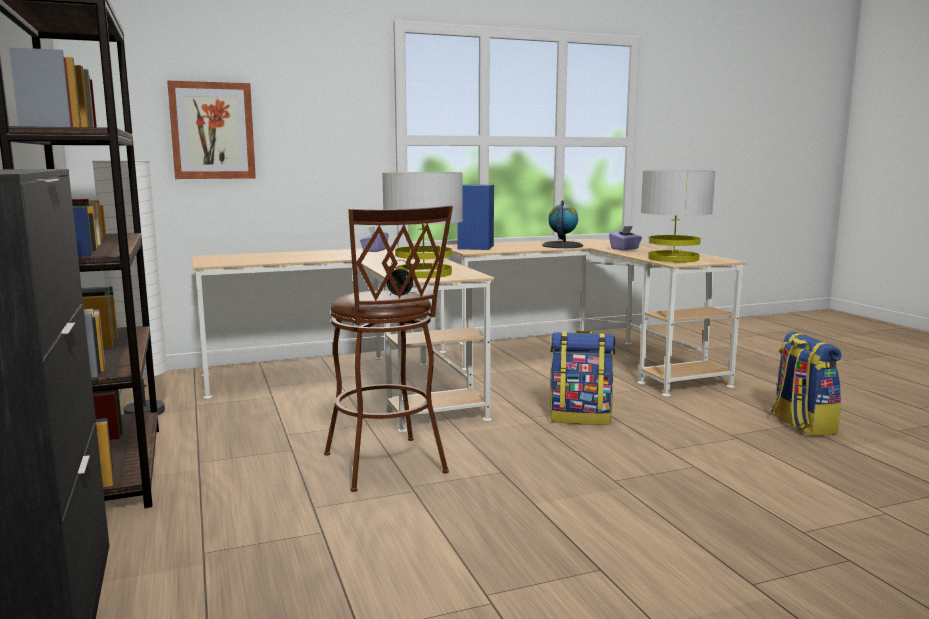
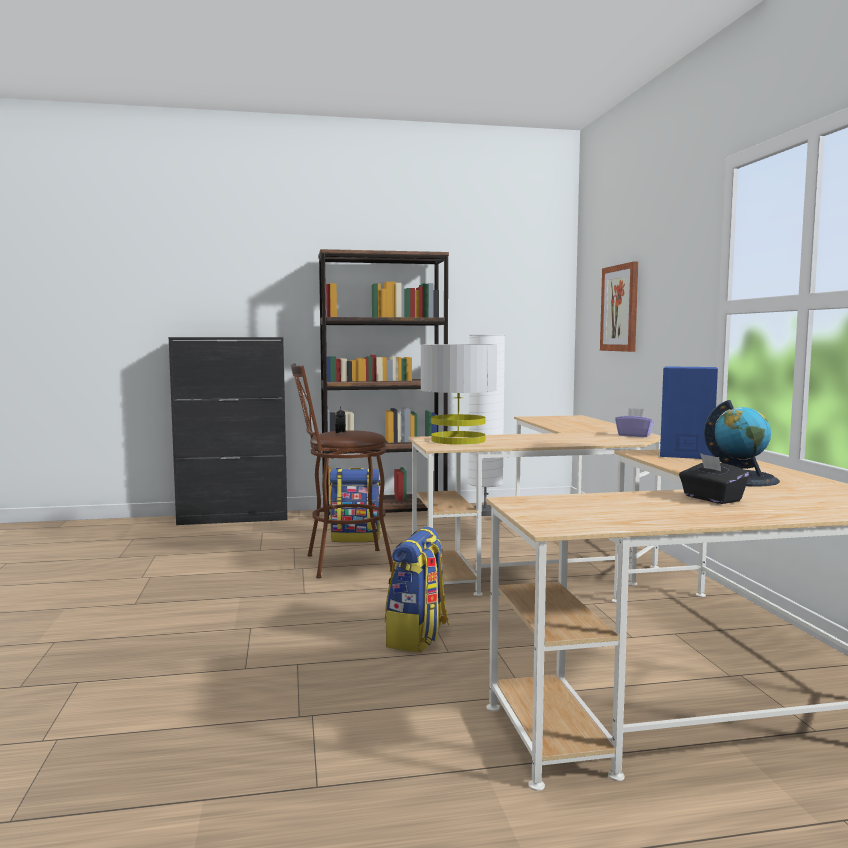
camera: 100 degrees right, 5 degrees down
(625, 249) = (711, 499): purple tissue box -> black tissue box
(673, 259) = (571, 505): grey table lamp -> none
(801, 425) = (311, 790): backpack -> backpack (356, 538)

